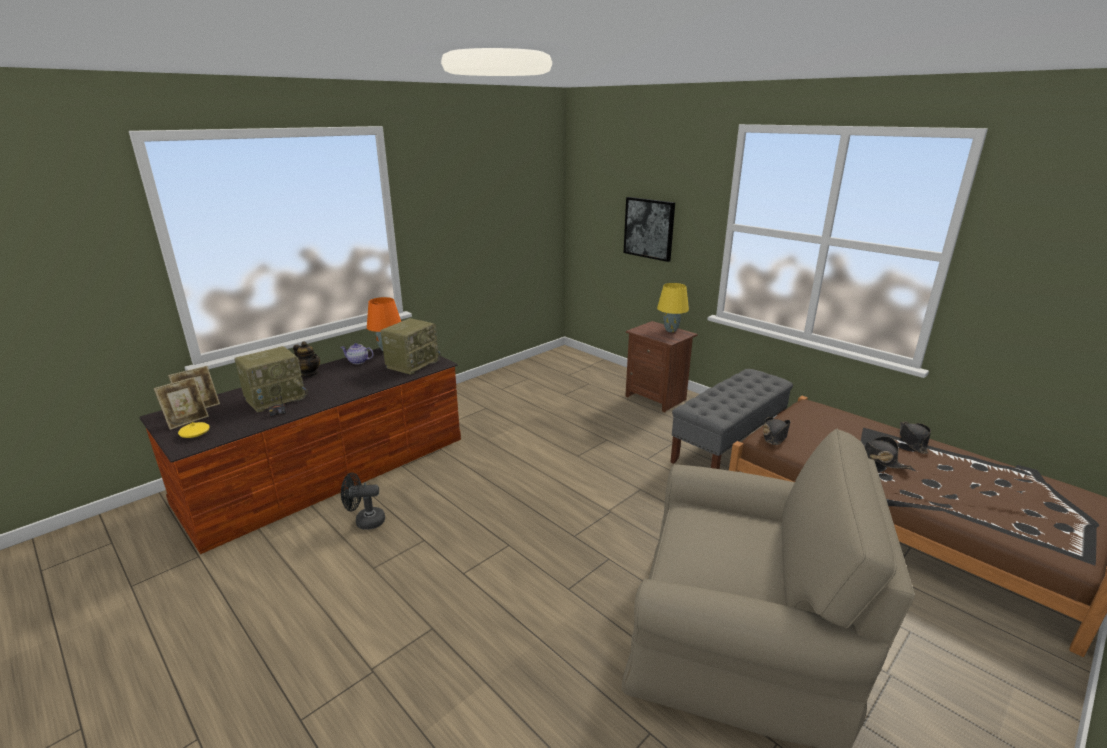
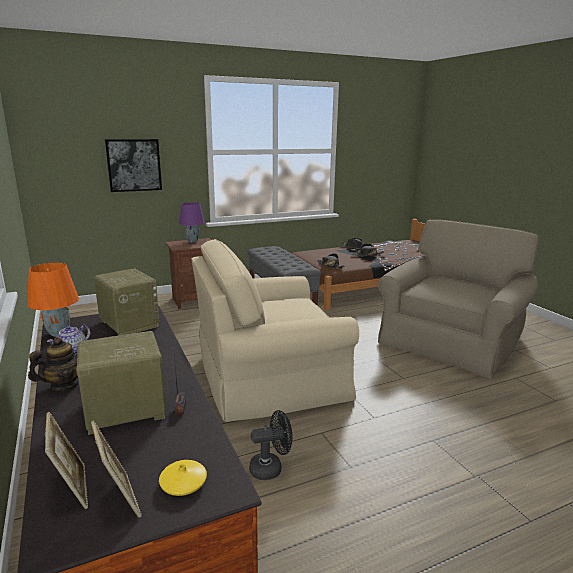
camera: 70 degrees left, 5 degrees down
(276, 398) = (123, 411): radio -> radio turned 90 degrees counterclockwise
(365, 521) = (271, 468): black fan -> black fan turned 120 degrees counterclockwise
(514, 486) = (269, 377): none -> beige armchair
(670, 330) = (193, 241): yellow table lamp -> purple table lamp

